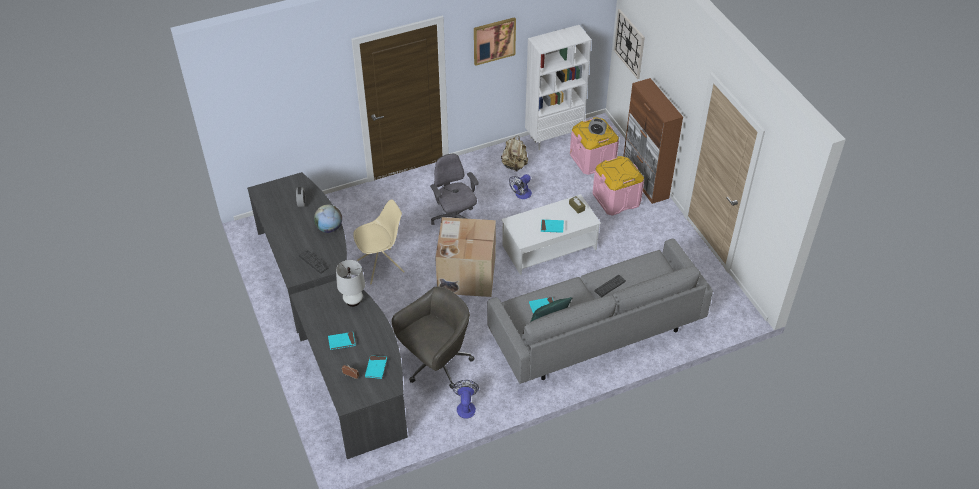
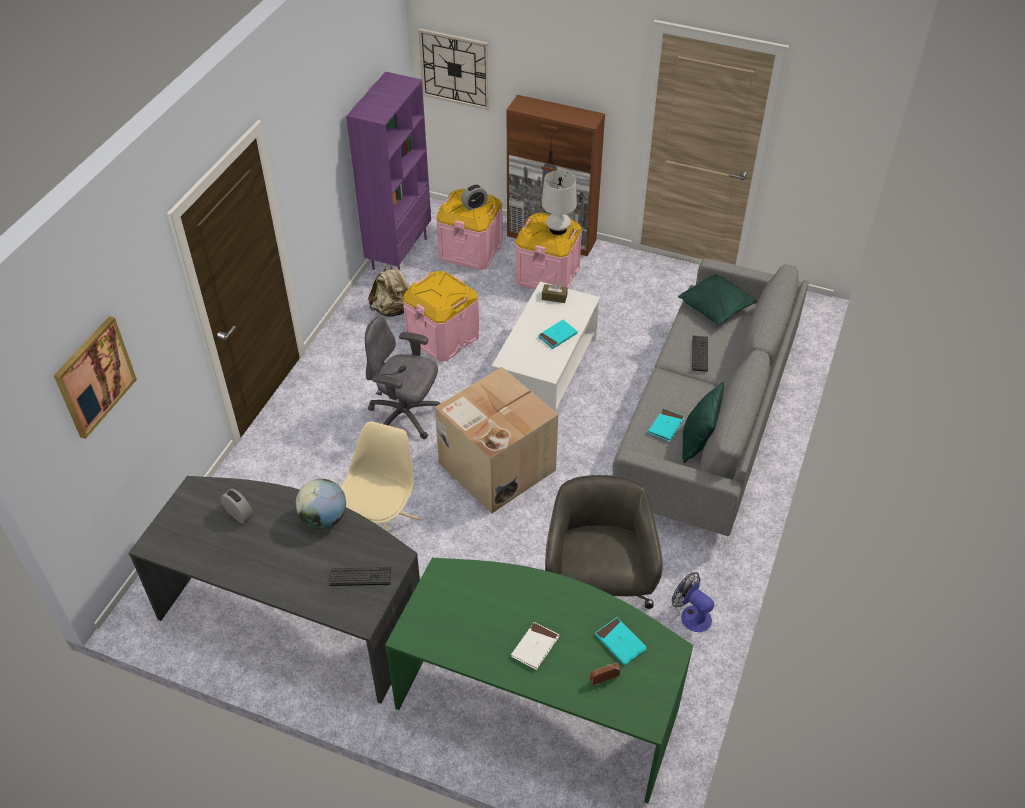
camera: 45 degrees left, 0 degrees up
(342, 341) = (535, 647): turquoise book -> white book
(353, 301) = (480, 584): white table lamp -> white table lamp (558, 229)
(356, 385) = (539, 702): grey desk -> green desk
(494, 40) = (315, 136): picture -> picture (94, 376)
(521, 195) = (443, 336): fan -> pink storage box
(554, 137) = (399, 253): white bookcase -> purple bookcase
(654, 270) = (716, 307): none -> green pillow

